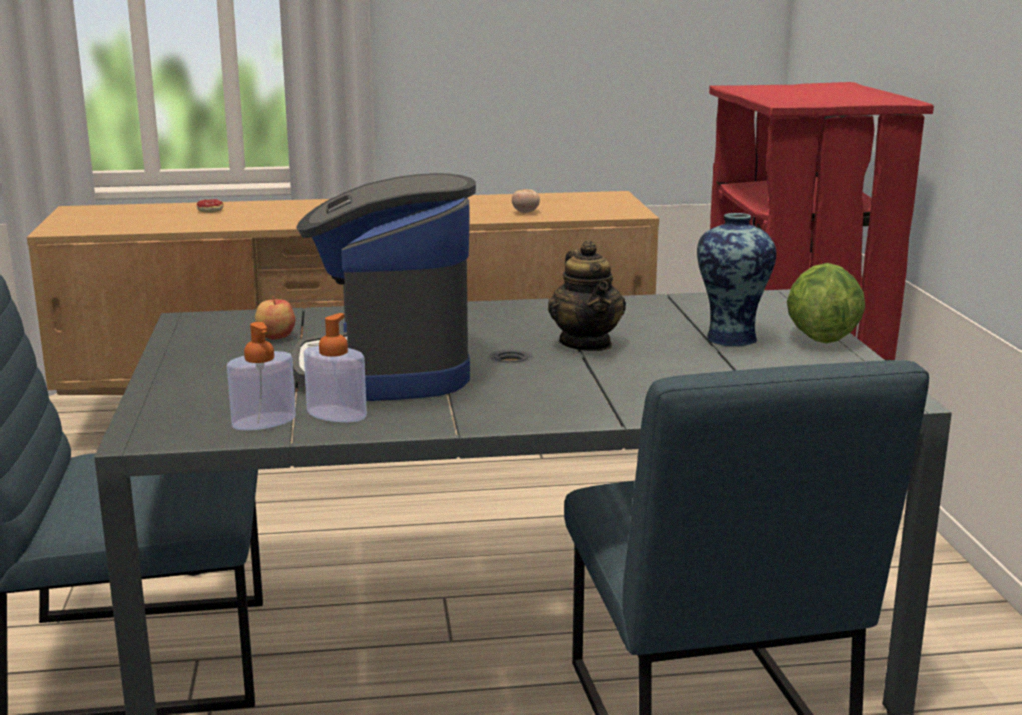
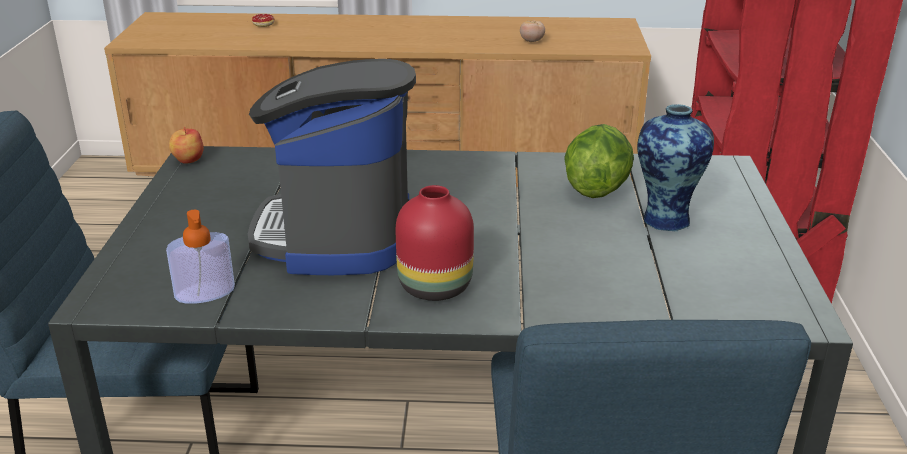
camera: 10 degrees right, 10 degrees up
(275, 336) = (258, 183): apple -> apple (188, 160)
(336, 414) = (270, 289): soap dispenser -> none
(513, 400) = (433, 286): none -> red vase
(586, 343) = (528, 215): teapot -> none
(820, 337) = (753, 225): lettuce -> lettuce (596, 188)

